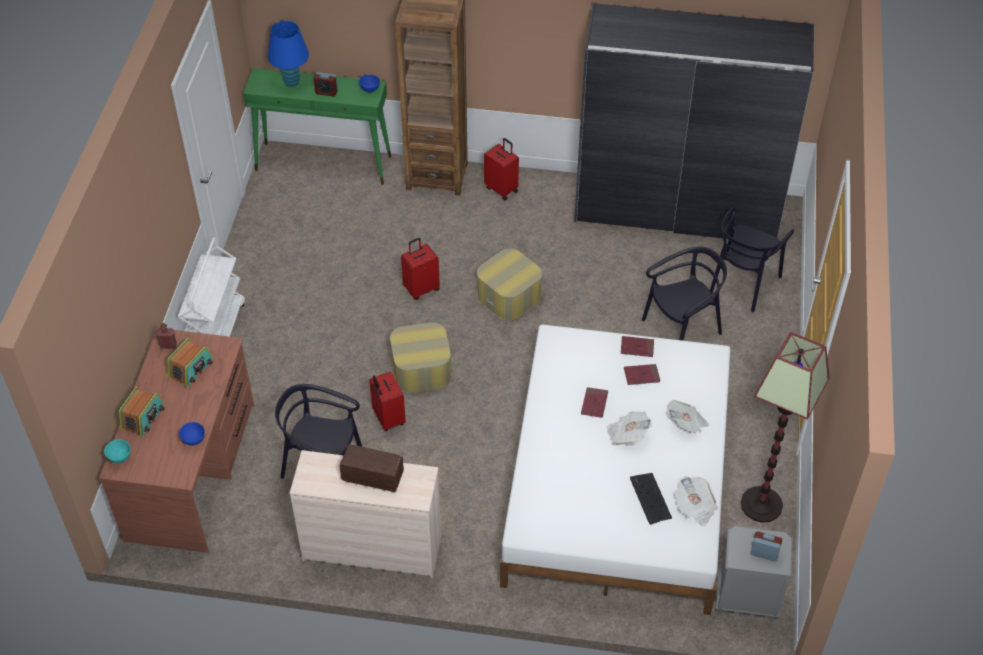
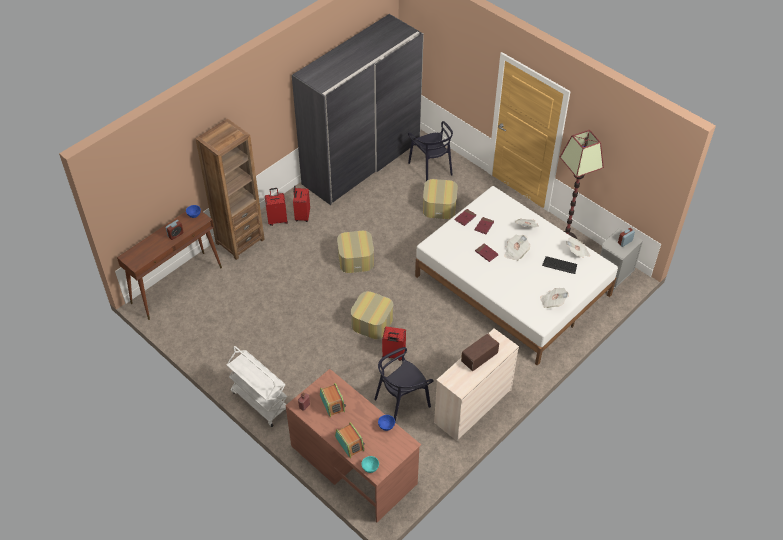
camera: 55 degrees left, 0 degrees up
(291, 82) = (150, 246): blue table lamp -> none
(324, 163) = (177, 285): green console table -> brown console table
(421, 288) = (316, 292): red suitcase -> red suitcase (302, 216)
(573, 524) = (552, 302): none -> newspaper
(682, 329) = (439, 206): black chair -> ottoman

